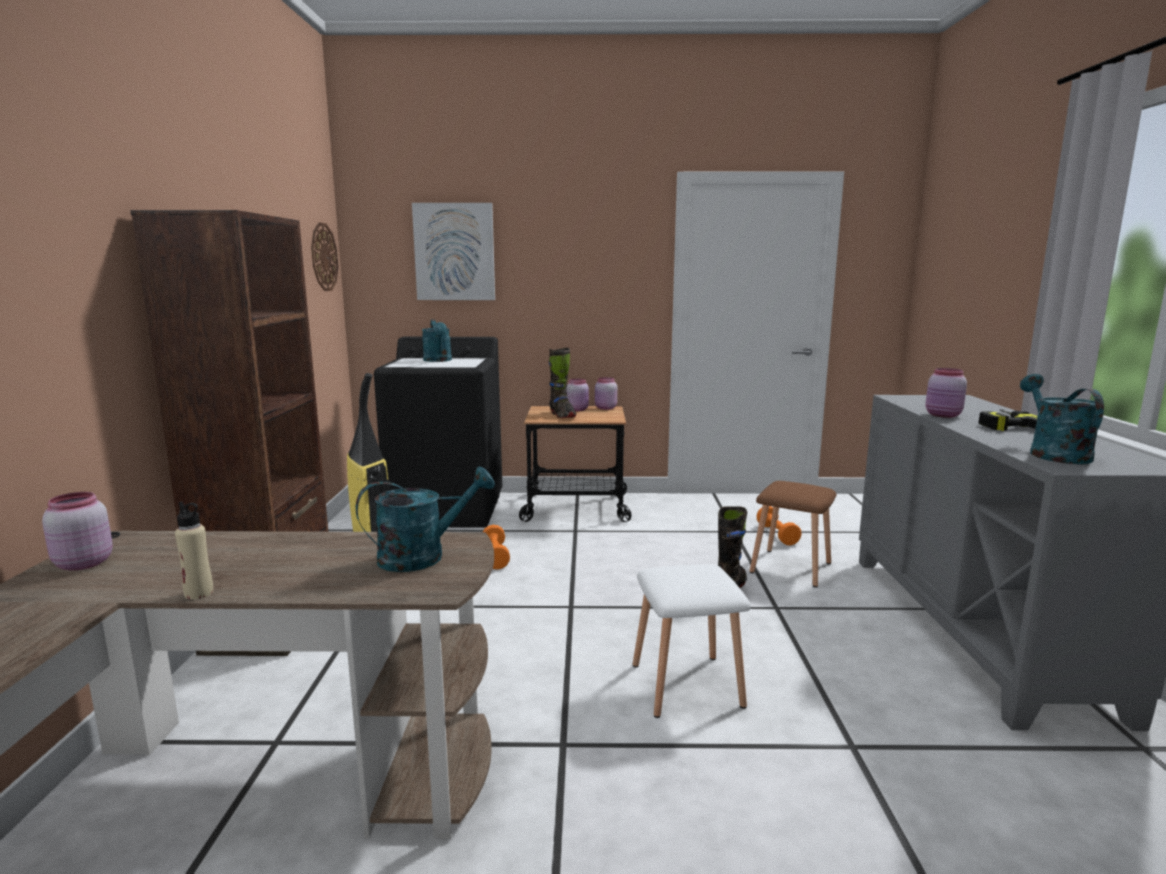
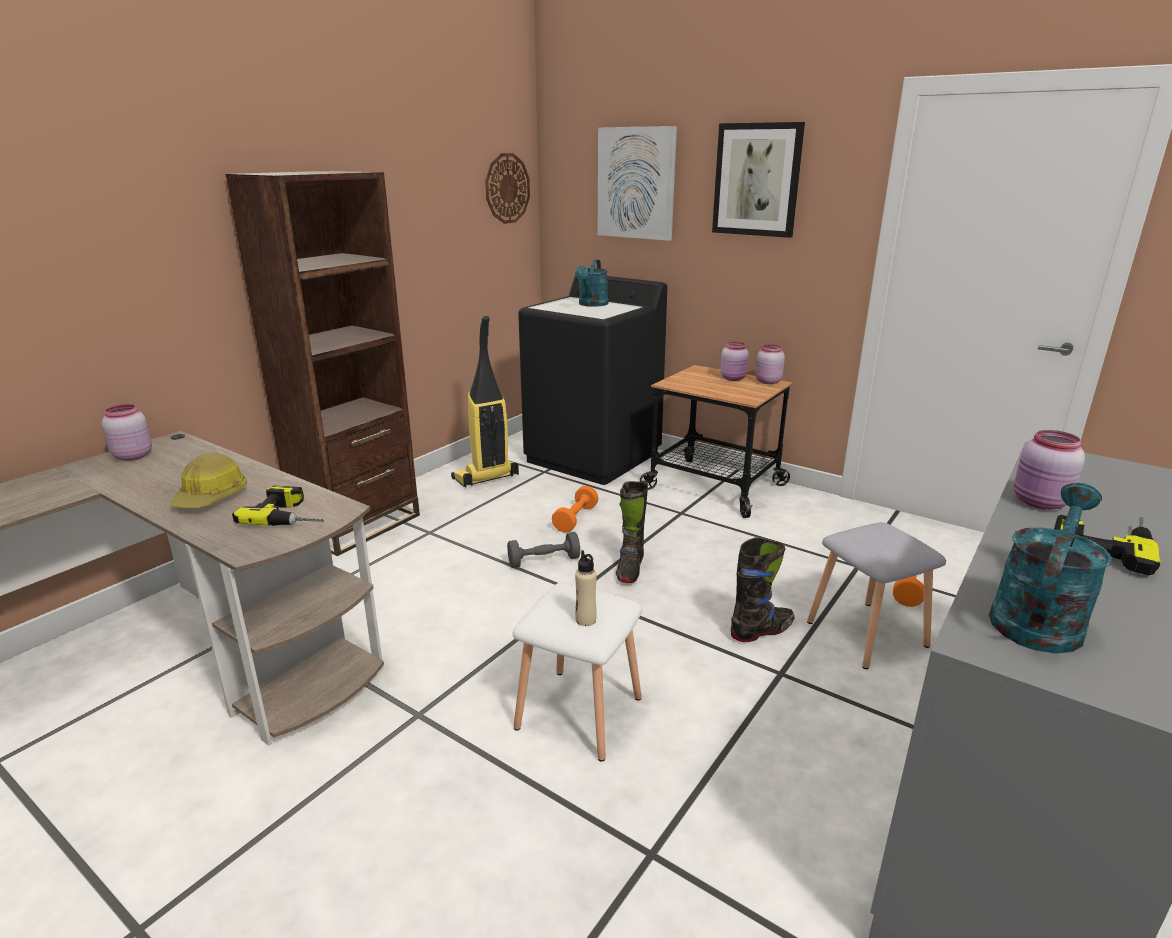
camera: 35 degrees right, 10 degrees up
(199, 593) = (139, 500): beige bottle -> beige bottle (585, 620)
(293, 567) = (212, 497): none -> hard hat
(423, 556) = (292, 515): turquoise watering can -> power drill
(511, 594) = (544, 561): none -> grey dumbbell
(562, 415) = (703, 383): black boot -> black boot (629, 569)
(570, 246) = (757, 180): none -> picture
(792, 567) = (868, 634): brown stool -> grey stool

